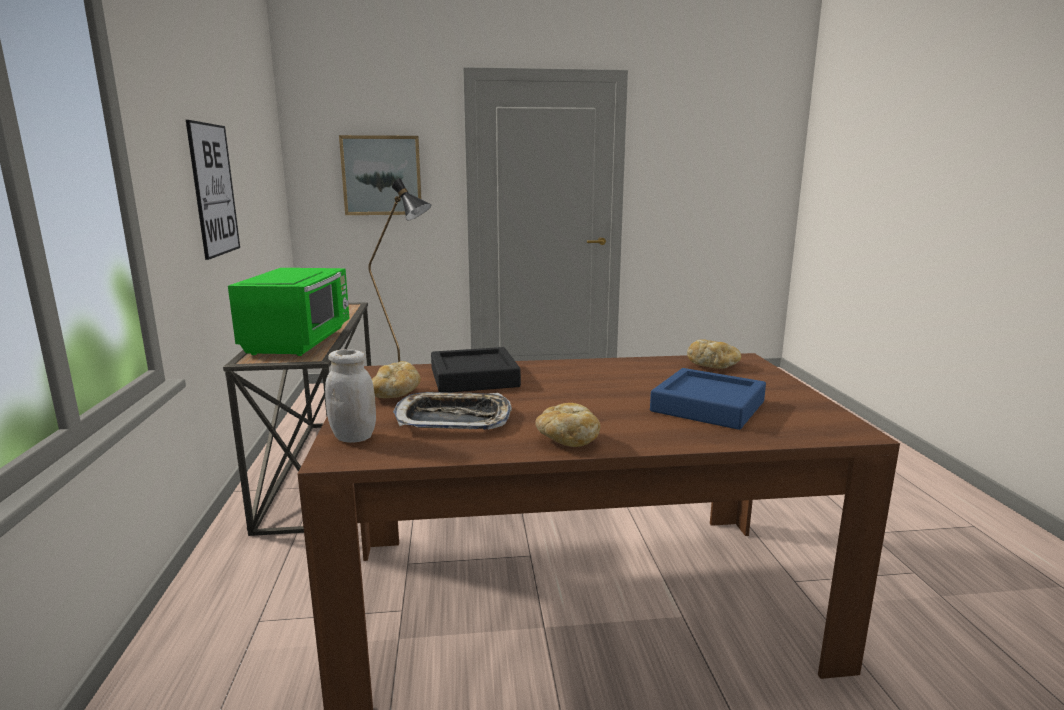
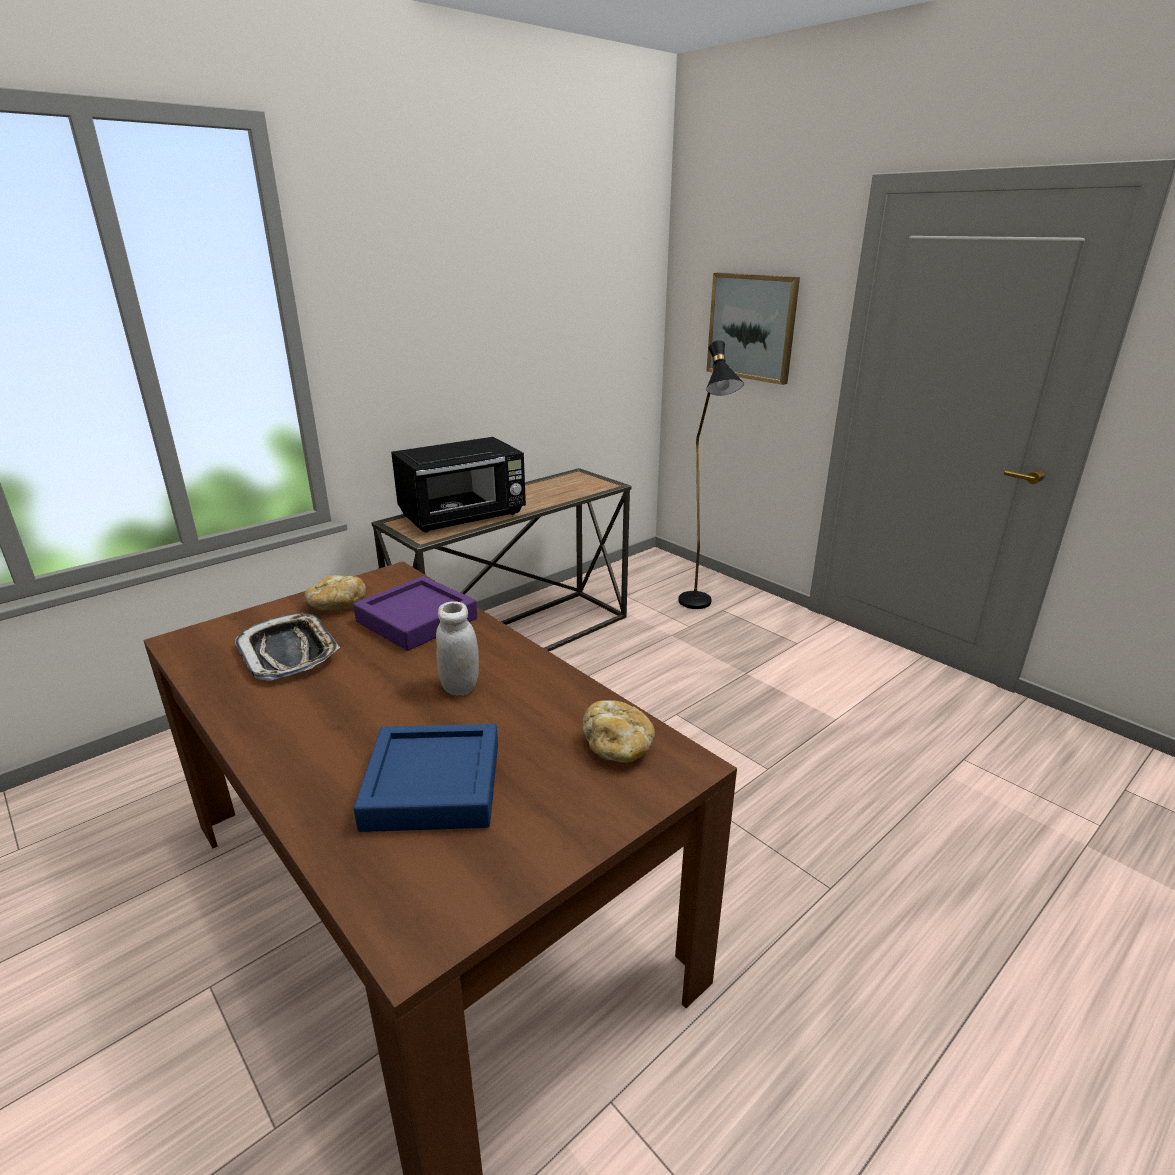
camera: 55 degrees right, 10 degrees up
(214, 190) = (469, 349): picture -> none
(300, 341) = (464, 516): green microwave -> black microwave
(353, 437) = (223, 630): white jar -> white jar (460, 686)
(474, 378) = (417, 620): black tray -> purple tray
(567, 440) = (264, 726): bread -> none

